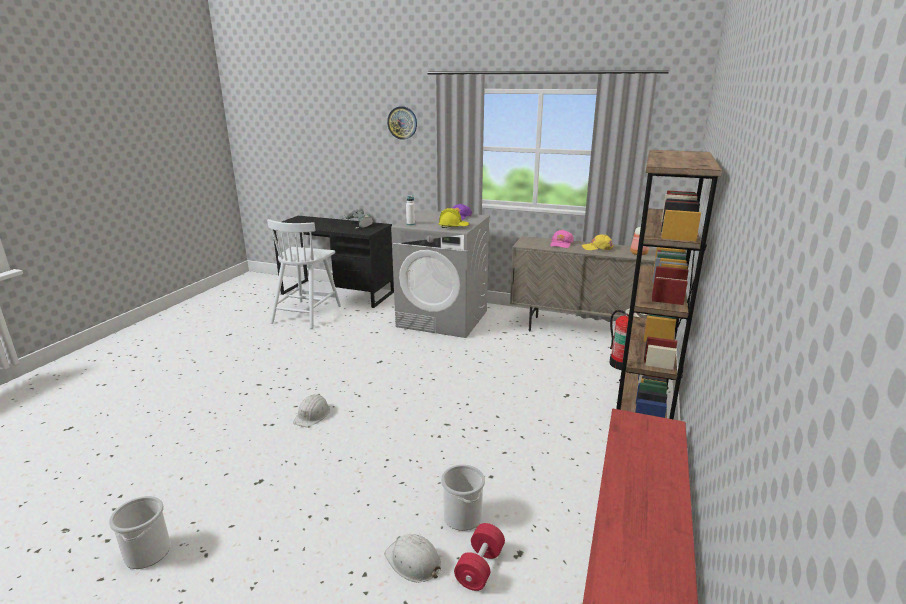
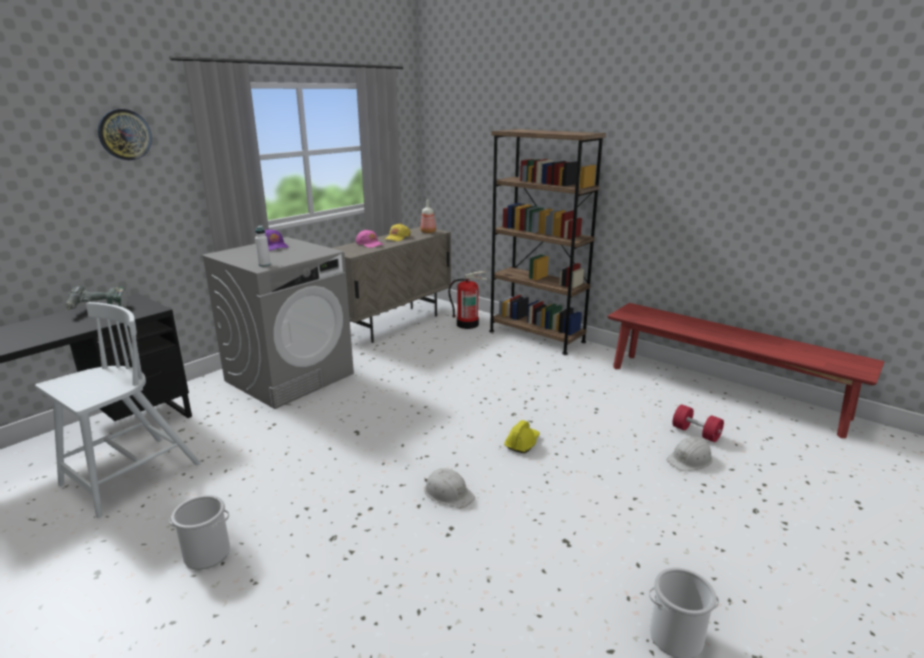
camera: 70 degrees left, 0 degrees up
(307, 314) = (129, 476): white chair -> white chair turned 90 degrees counterclockwise
(453, 227) = (310, 252): yellow hard hat -> yellow hard hat (522, 443)
(463, 517) = (642, 429): bucket -> bucket (207, 553)

